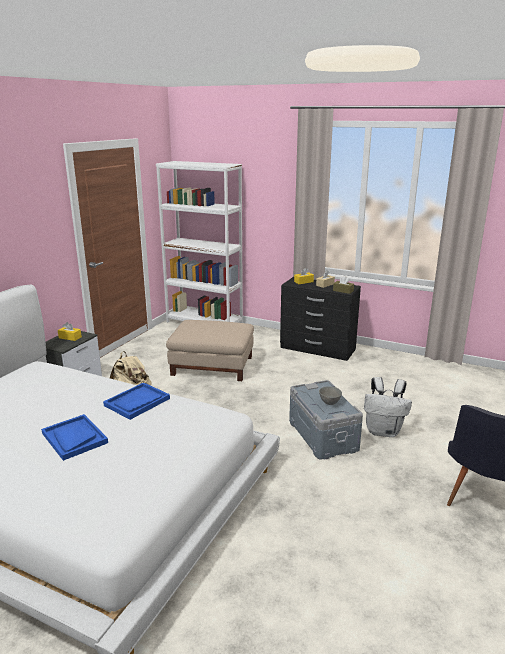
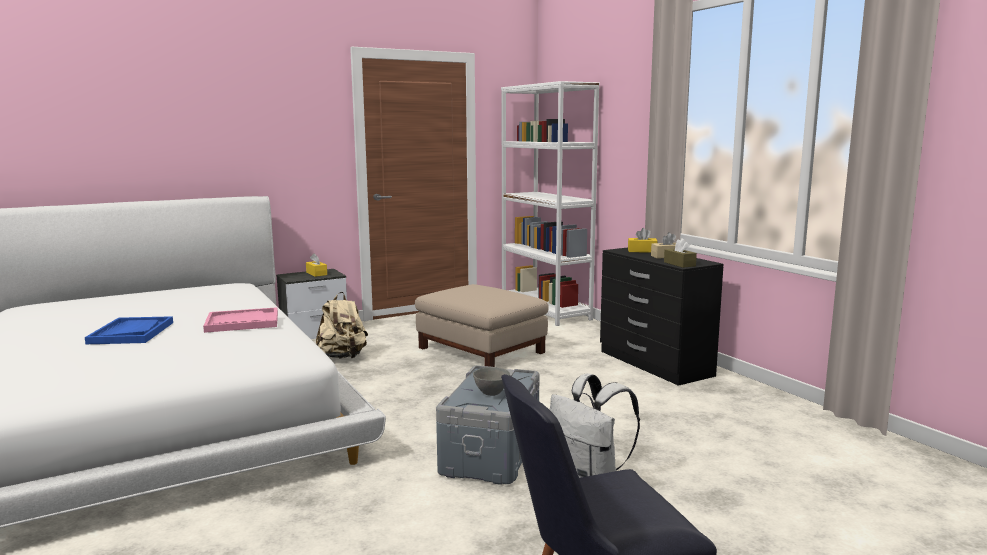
camera: 35 degrees right, 10 degrees down
(137, 402) = (242, 322): blue tray -> pink tray

